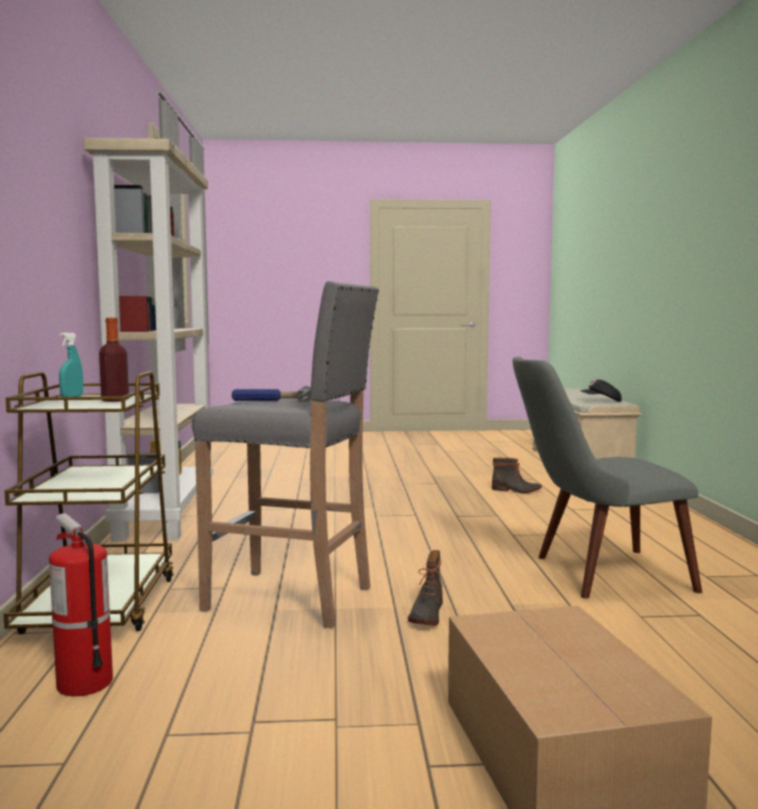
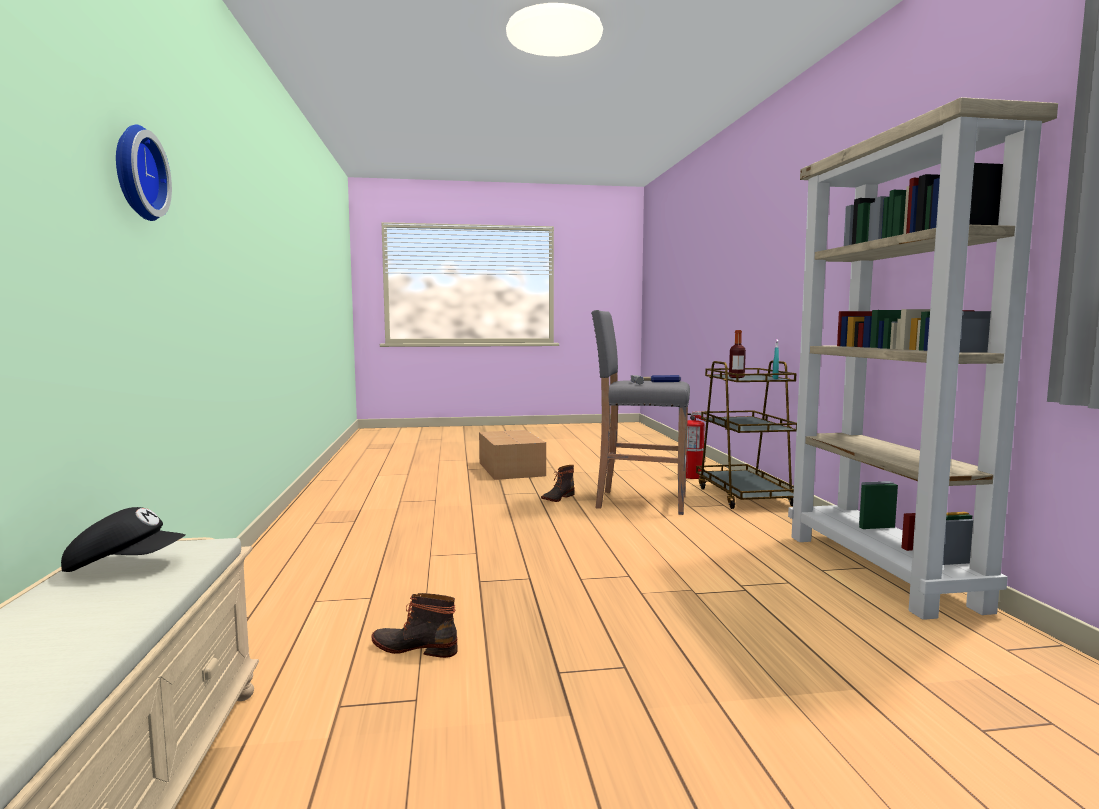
camera: 175 degrees right, 0 degrees up
(426, 614) = (557, 498): boot -> boot turned 150 degrees counterclockwise
(594, 574) = (436, 520): grey chair -> none
(683, 223) = (135, 173): none -> wall clock

